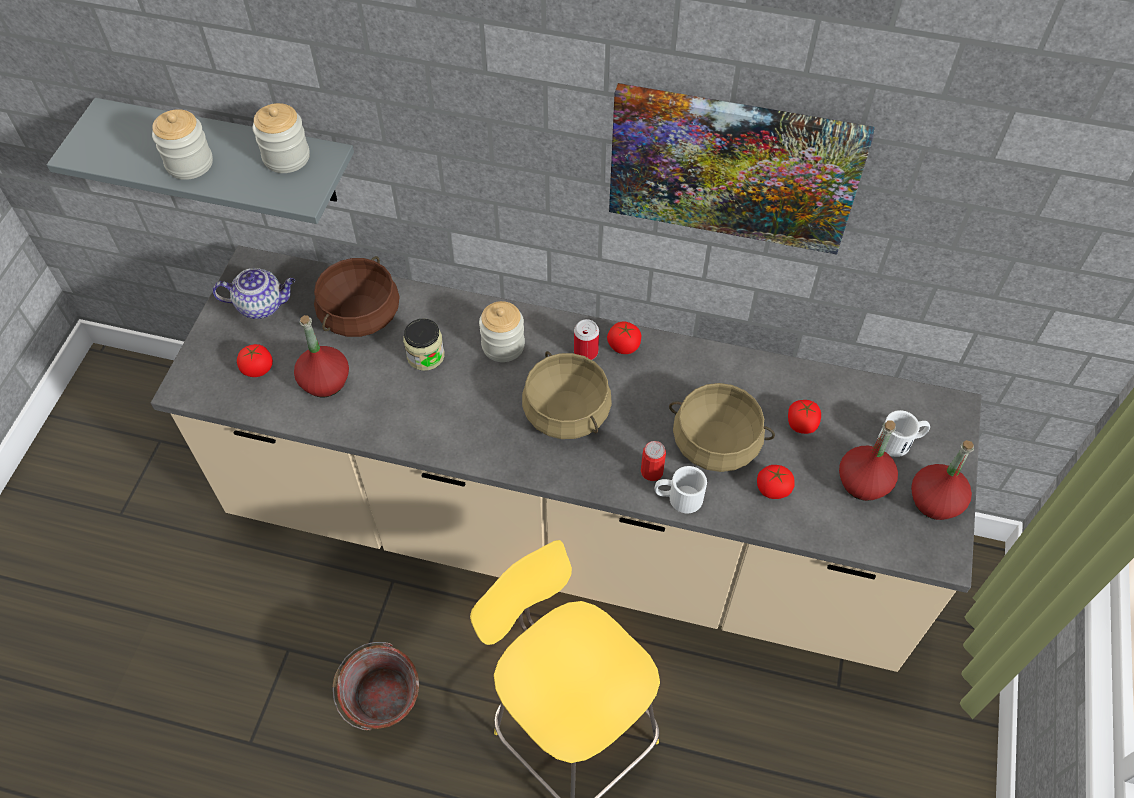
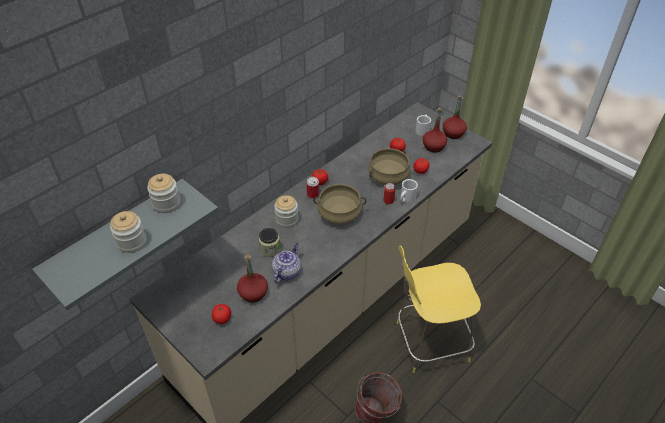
camera: 60 degrees left, 10 degrees down
(262, 305) = (181, 302): teapot -> teapot (287, 272)
(360, 314) = (223, 264): brown cooking pot -> none
(733, 167) = (331, 63): picture -> none

